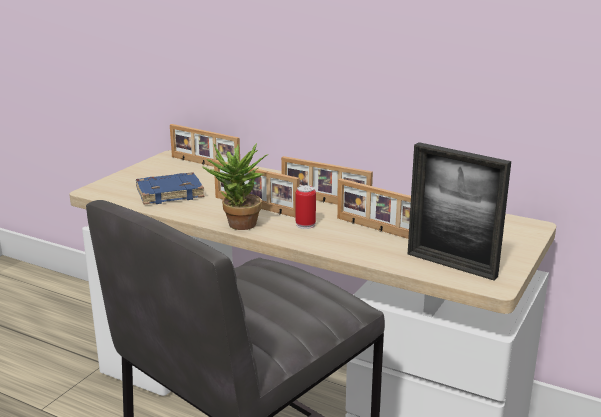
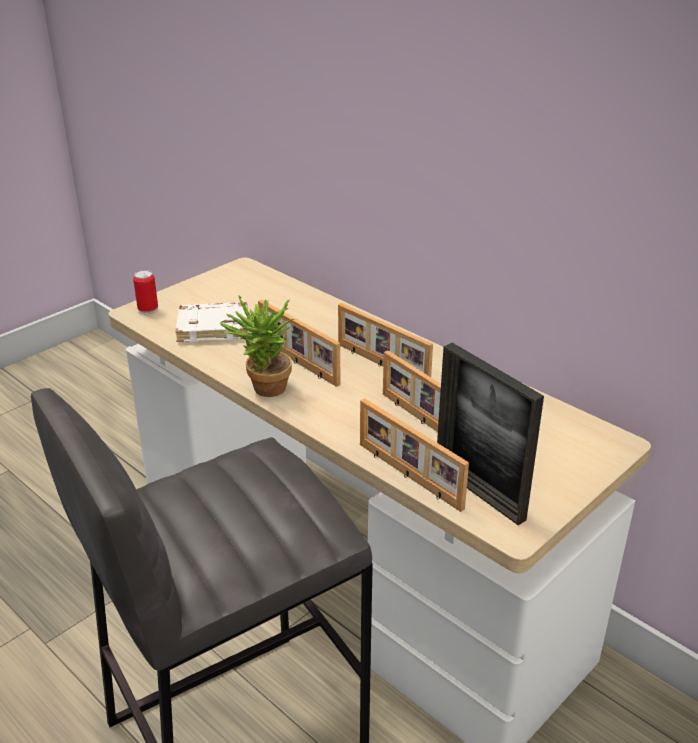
camera: 15 degrees right, 10 degrees up
(170, 193) = (214, 327): blue book -> white book
(204, 164) = (273, 285): picture frame -> picture frame (408, 476)
(305, 225) = (340, 399): can -> can (148, 309)

